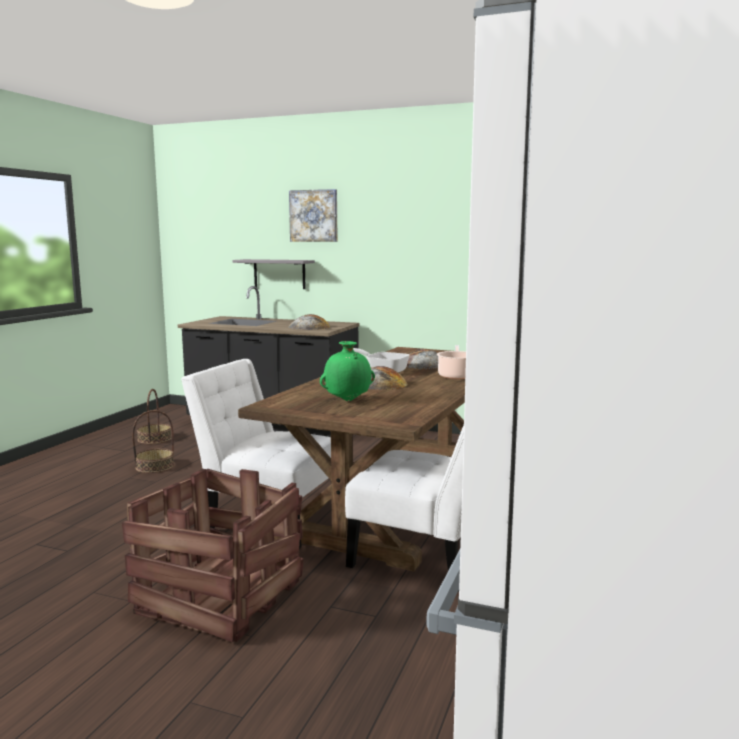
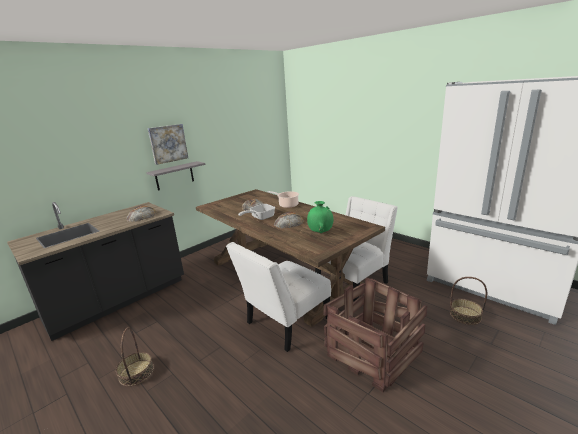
camera: 65 degrees left, 10 degrees up
(155, 439) = (59, 370): basket -> basket (465, 315)
(279, 274) = (66, 185): grey shelf -> grey shelf (174, 176)
(314, 216) = (88, 131): picture -> picture (168, 143)

